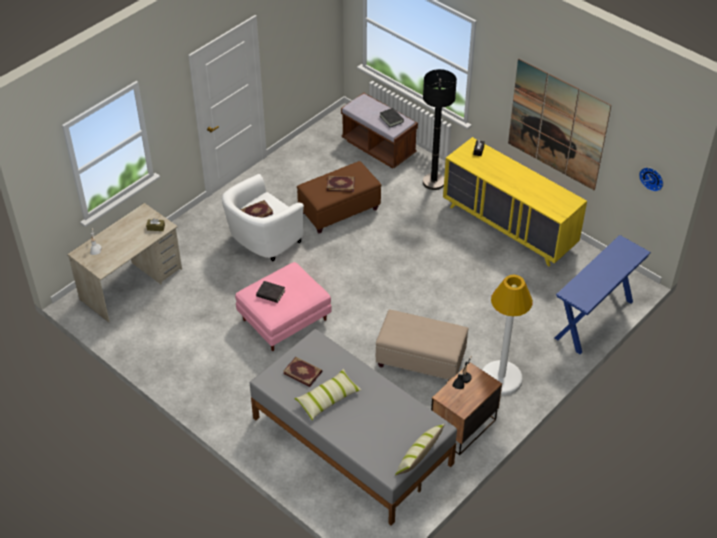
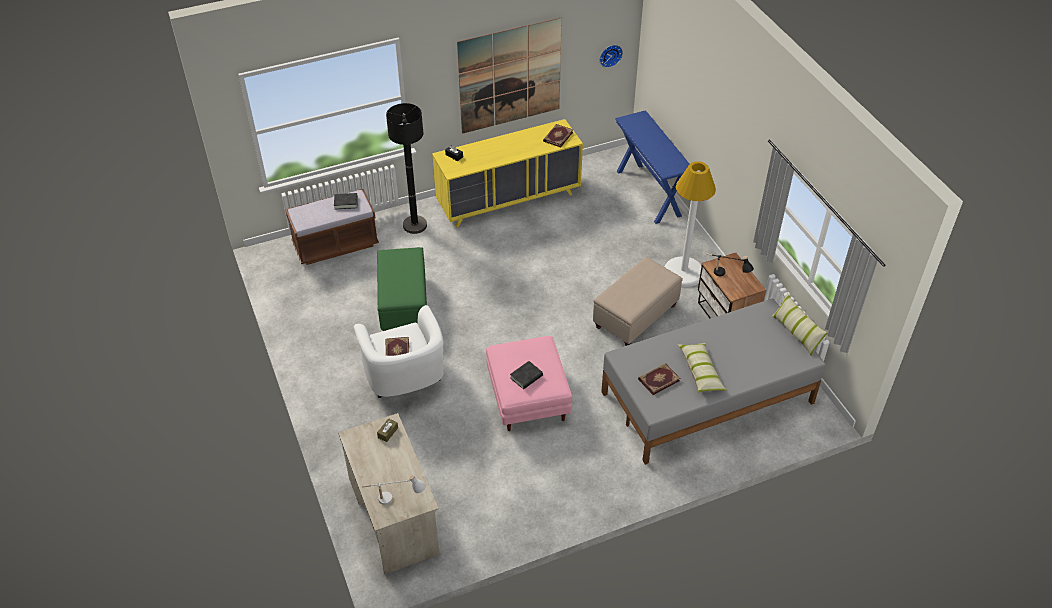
camera: 65 degrees left, 0 degrees up
(339, 211) = (404, 305): brown ottoman -> green ottoman
(340, 184) = (403, 274): book -> book (557, 136)

